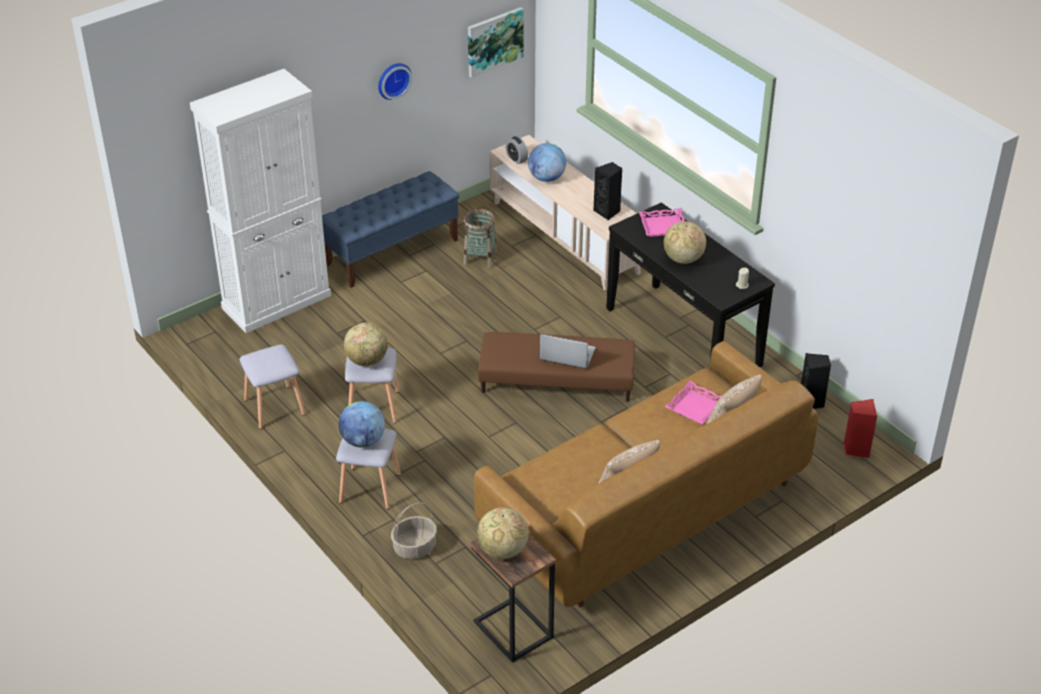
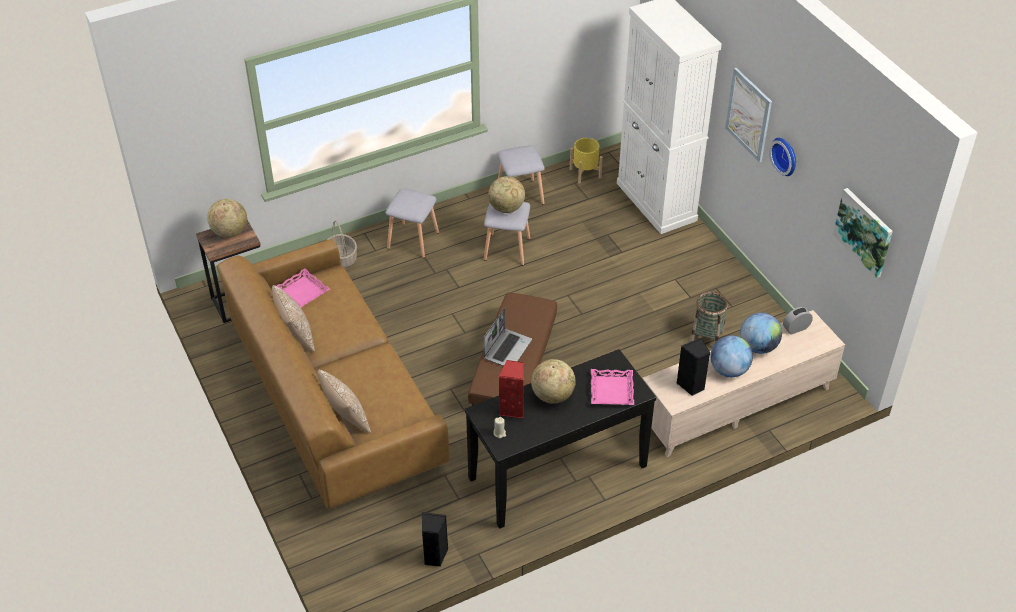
camera: 100 degrees right, 5 degrees up
(228, 358) = (585, 173): none -> yellow planter
(335, 97) = (748, 114): none -> picture
(363, 440) = (411, 199): globe -> globe (729, 370)
(392, 252) = (722, 277): blue bench -> none
(696, 407) = (380, 401): pink tray -> pink tray (302, 291)
(856, 449) = (358, 575): red speaker -> red speaker (513, 408)

